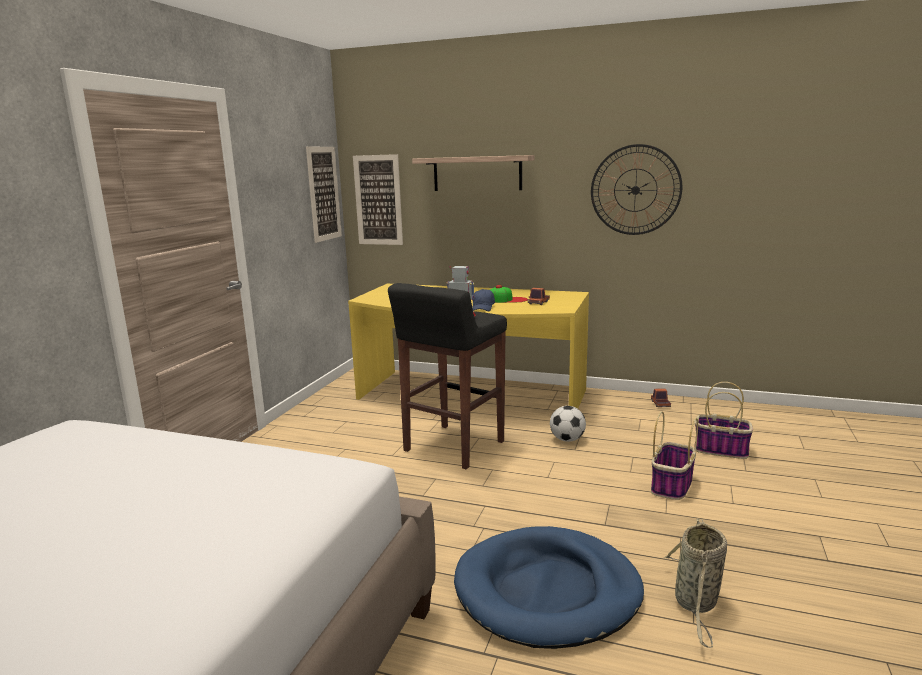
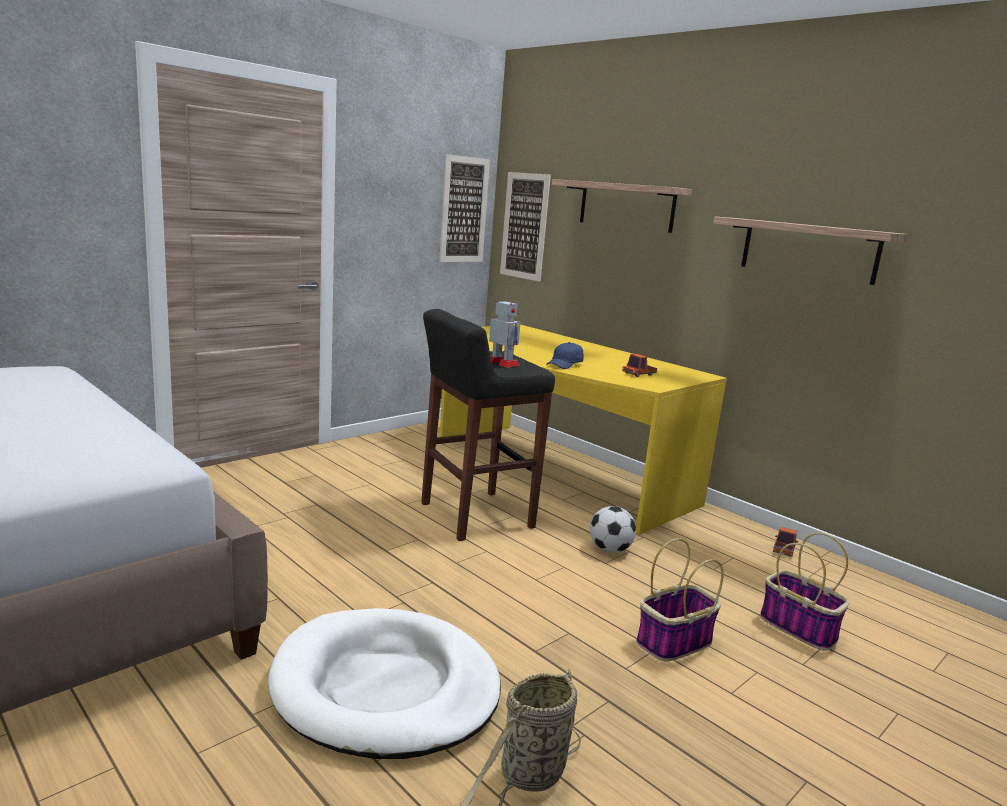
camera: 25 degrees right, 0 degrees up
(507, 300) = (609, 364): cap -> none
(547, 591) = (385, 688): blue dog bed -> white dog bed
(635, 190) = (808, 250): wall clock -> shelf

